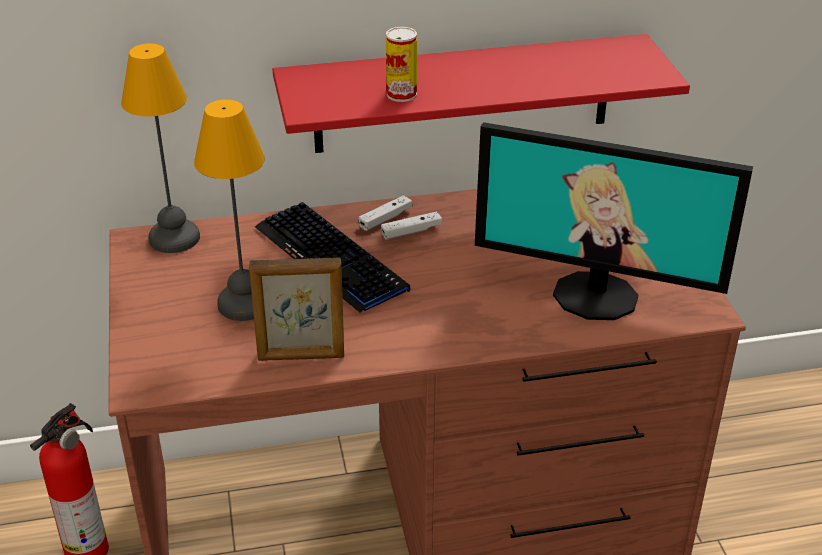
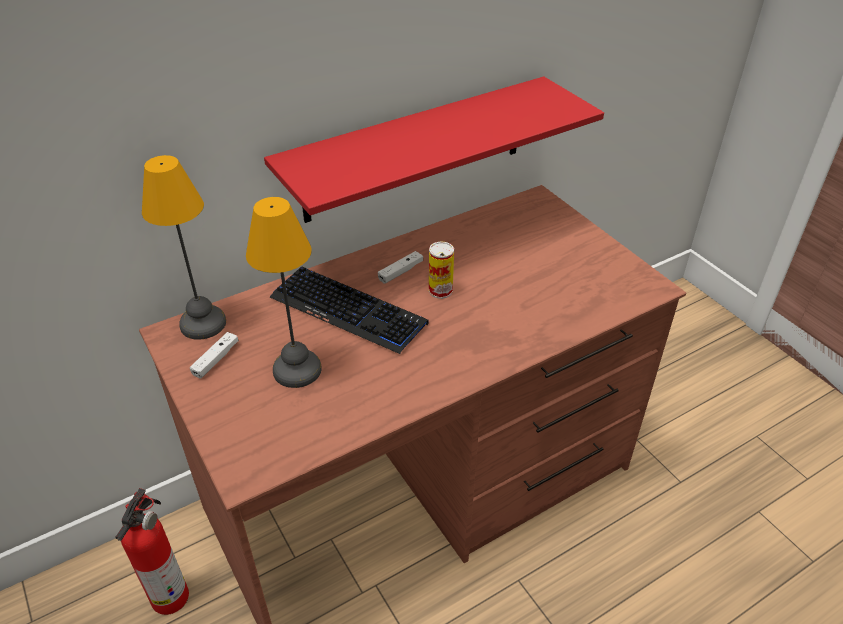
camera: 20 degrees left, 5 degrees up
(301, 356) = (371, 406): picture frame -> none
(385, 219) = (374, 265): white game controller -> white game controller (216, 359)
(401, 94) = (390, 161): can -> can (440, 290)
(596, 295) = (569, 293): monitor -> none

